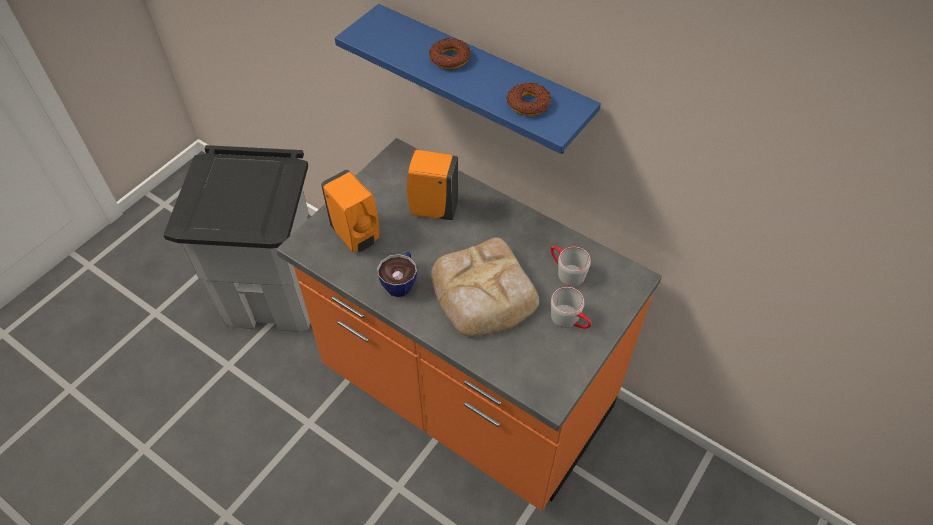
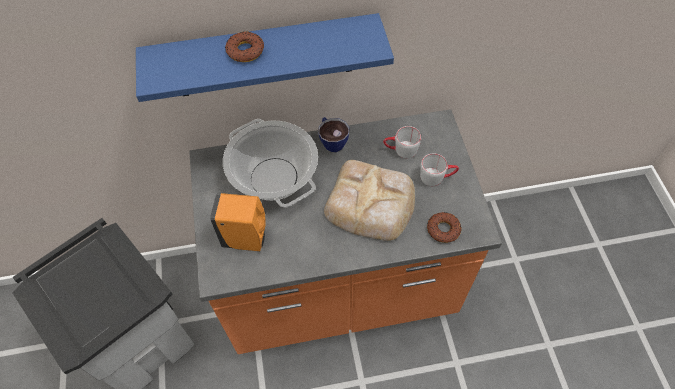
camera: 45 degrees left, 5 degrees up
(401, 282) = (314, 242): cup -> cup (332, 141)
(432, 209) = (274, 178): orange soap dispenser -> cooking pot
(528, 104) = (338, 45): donut -> donut (443, 229)

